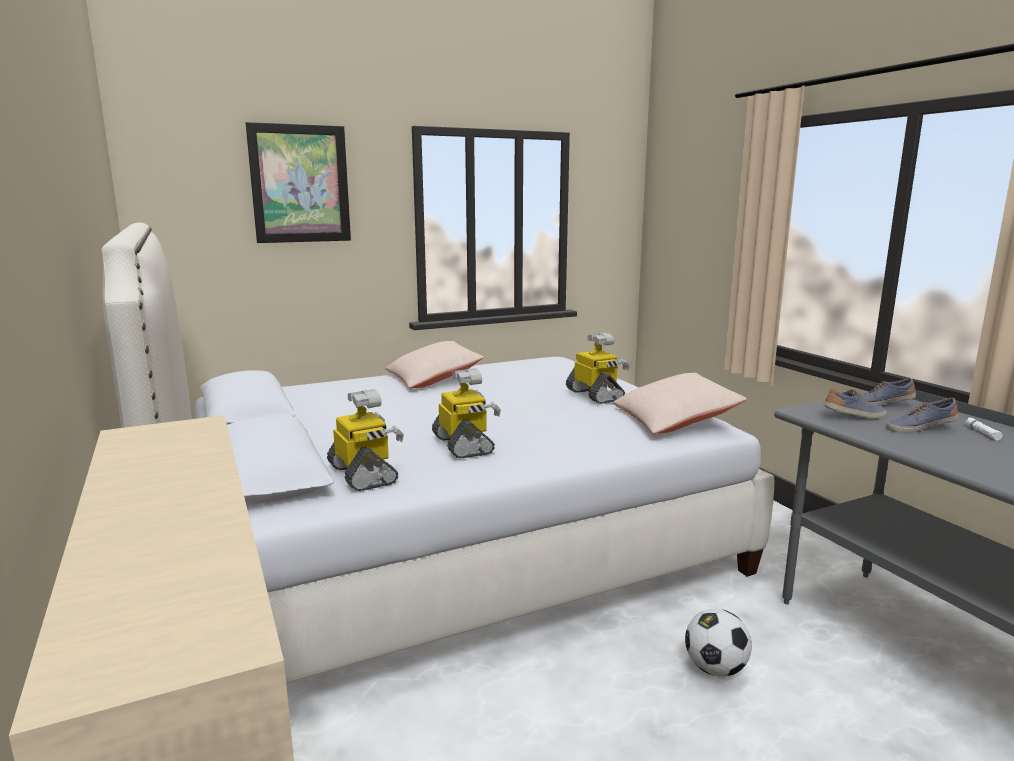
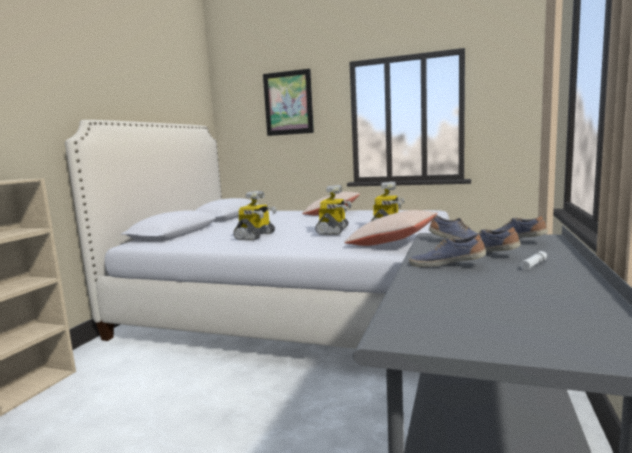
camera: 45 degrees right, 5 degrees down
(364, 474) = (192, 239): toy robot -> toy robot (333, 230)
(715, 669) = (311, 409): football -> none
(942, 448) = (446, 265): none -> shoe

